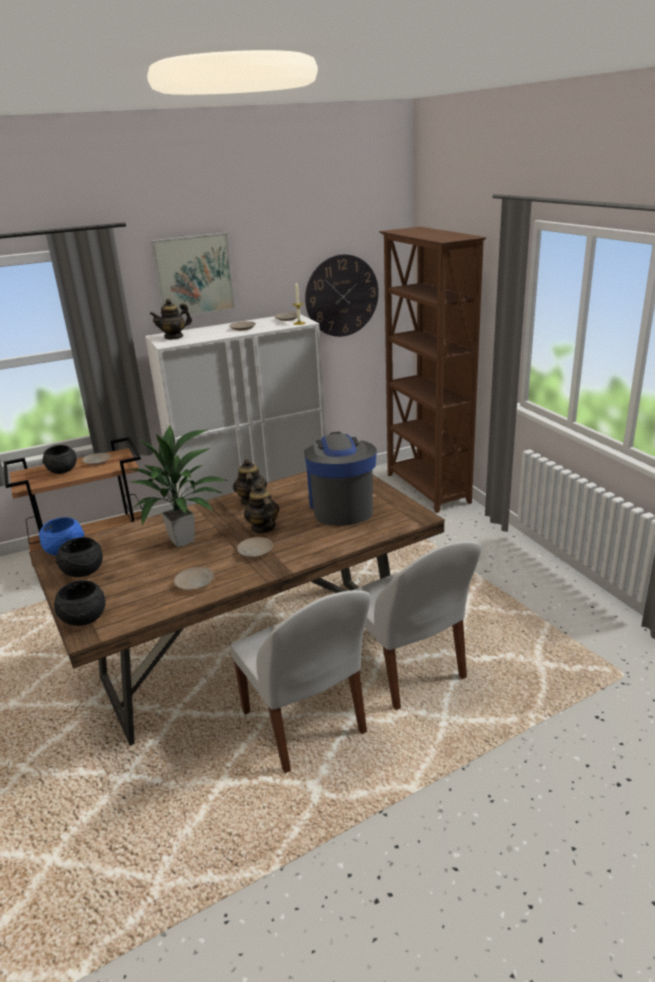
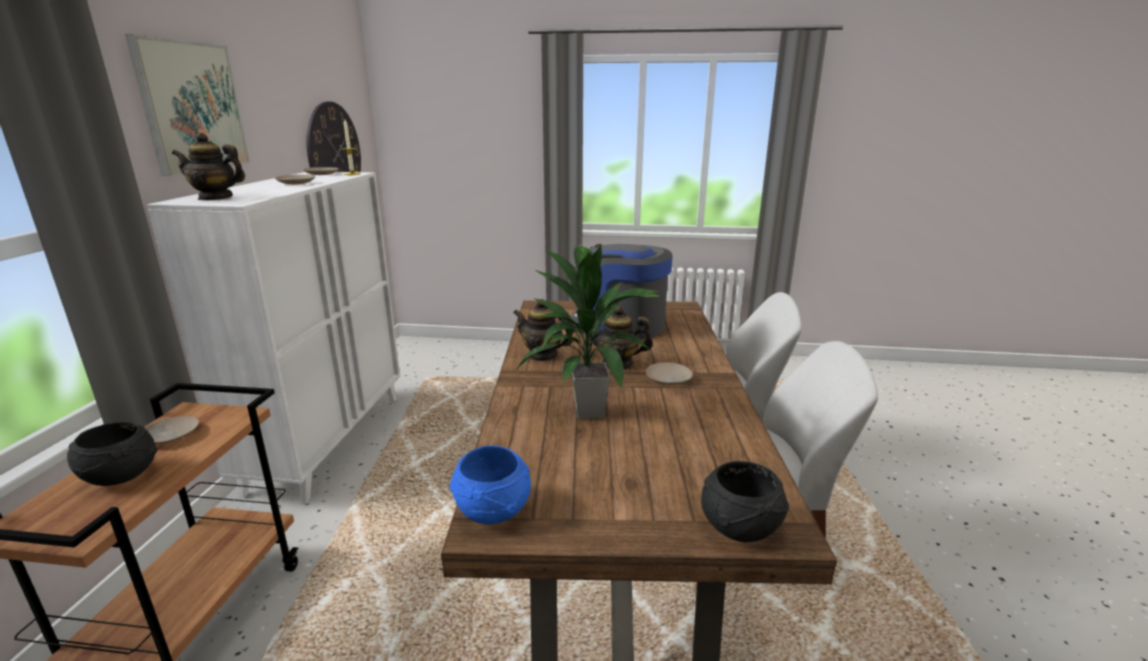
camera: 60 degrees left, 5 degrees down
(82, 572) = (589, 504): black bowl -> none
(174, 337) = (215, 198): teapot -> teapot turned 90 degrees clockwise
(195, 583) = (709, 425): beige plate -> none
(427, 489) = (464, 349): brown bookcase -> none

